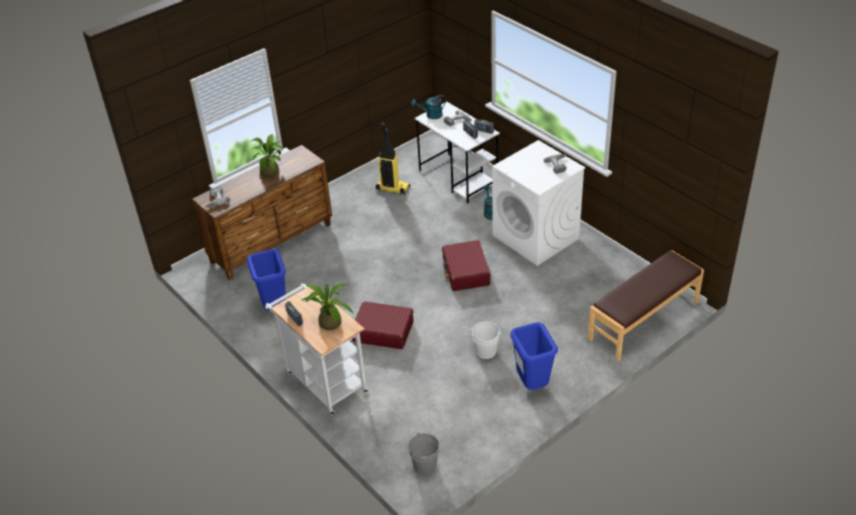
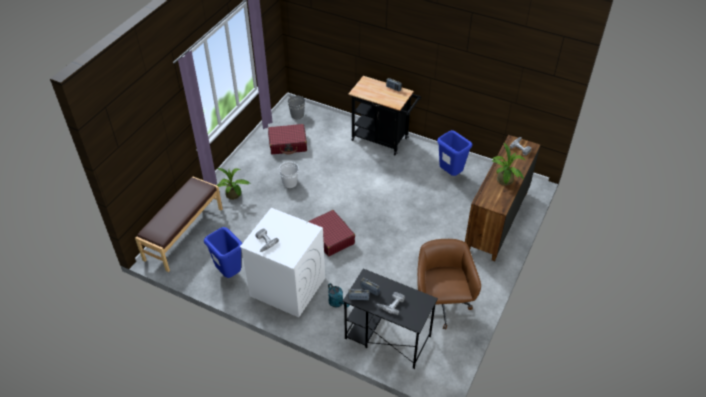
camera: 155 degrees right, 5 degrees up
(323, 380) = (383, 140): white cart -> black cart
(329, 321) = (372, 92): potted plant -> potted plant (234, 196)
(383, 331) = (365, 177): red suitcase -> red suitcase (288, 144)
(392, 189) = (440, 305): vacuum cleaner -> brown office chair
(431, 115) = (422, 305): turquoise watering can -> none
(458, 178) = (387, 337): white desk -> black desk
(532, 385) = (251, 170): blue trash can -> blue trash can (229, 273)

